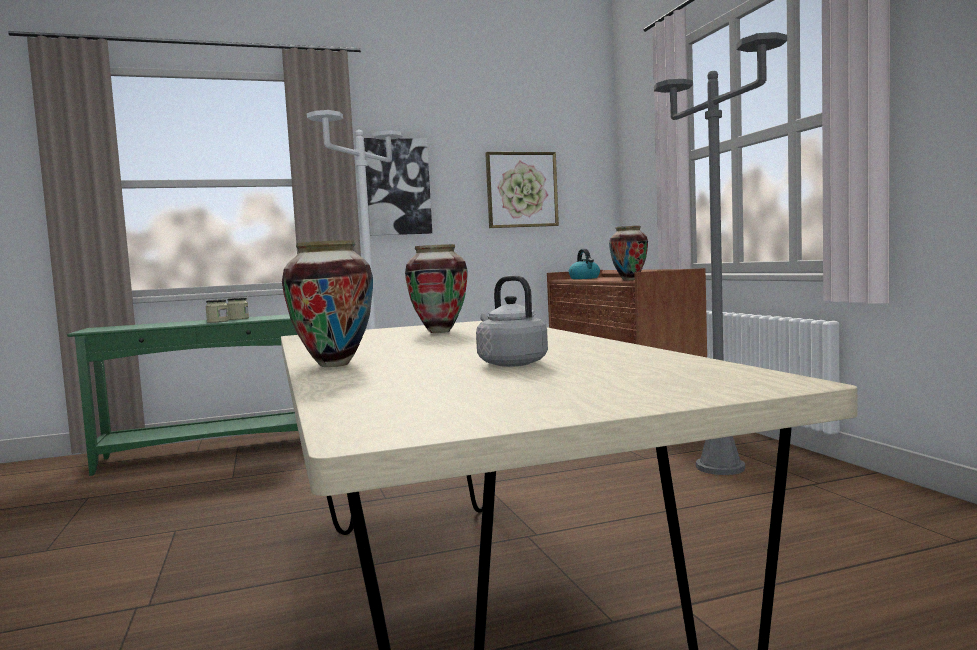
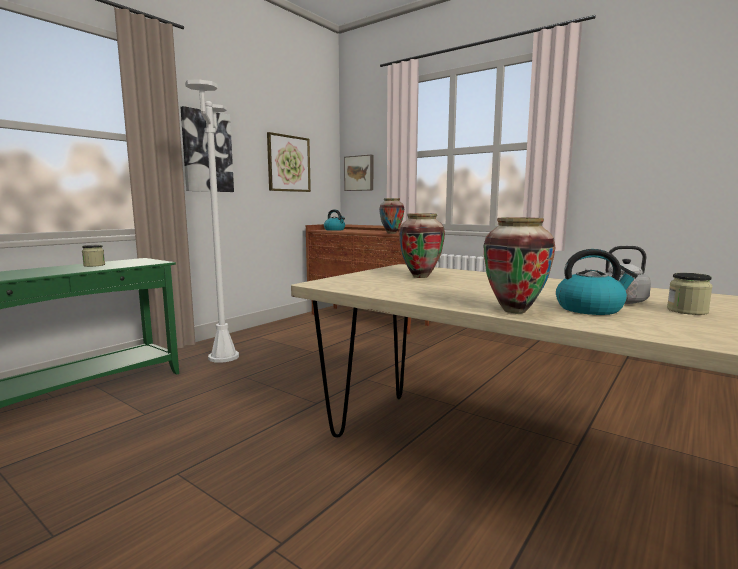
camera: 35 degrees left, 5 degrees up
(217, 321) = (84, 269): jar -> jar (687, 311)
(422, 368) = (590, 309): none -> kettle
(637, 192) = (359, 173): none -> picture
(720, 467) = (475, 346): grey floor lamp -> none

